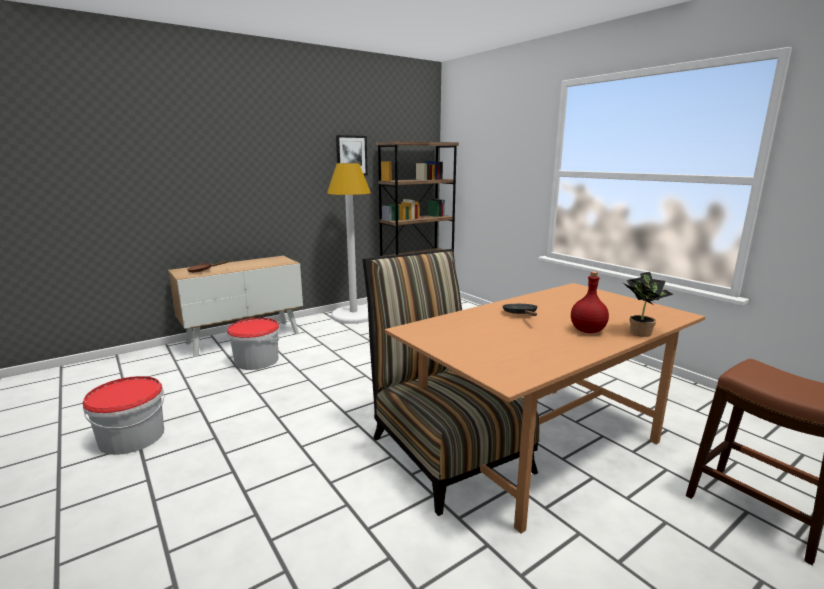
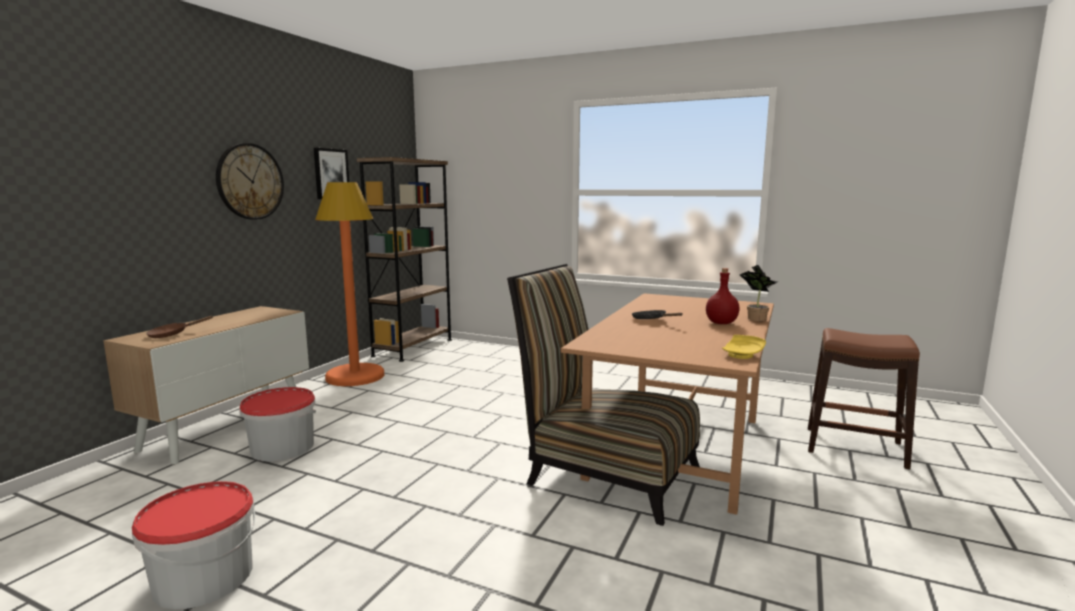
camera: 30 degrees left, 5 degrees down
(279, 163) = (250, 181): none -> wall clock
(353, 316) = (355, 376): white floor lamp -> orange floor lamp
(534, 373) = (742, 355): none -> yellow plate

